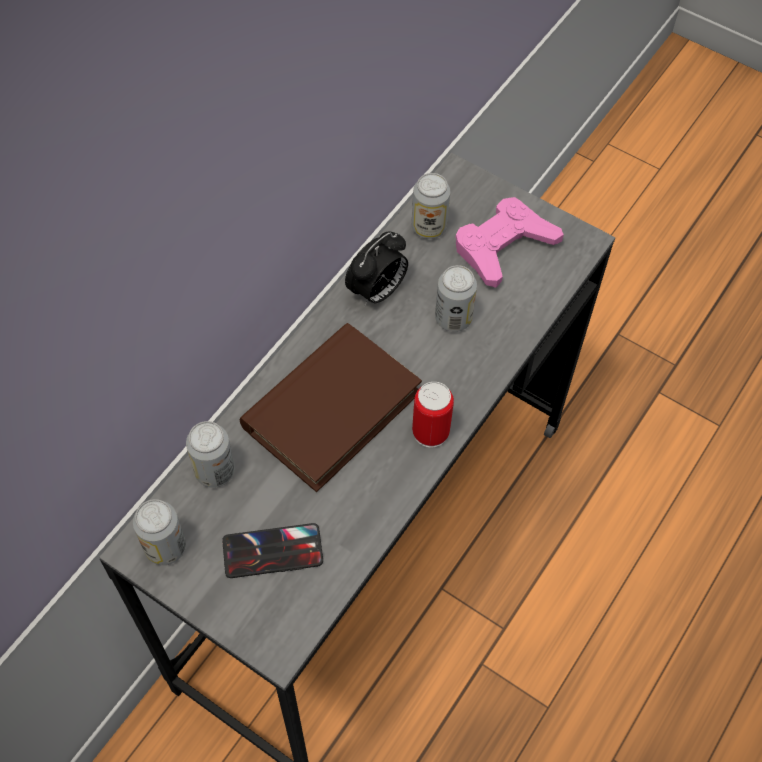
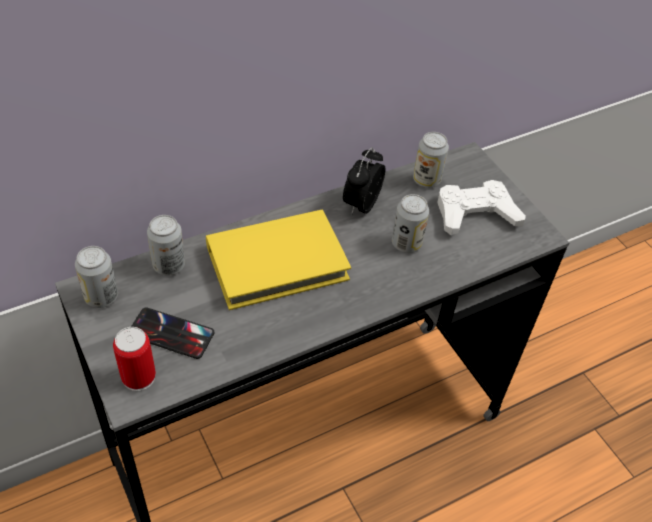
camera: 25 degrees right, 10 degrees down
(331, 409) = (277, 263): brown book -> yellow book
(377, 292) = (361, 204): alarm clock -> alarm clock turned 135 degrees clockwise
(430, 432) = (339, 309): can -> can (138, 377)
(503, 246) = (475, 213): pink game controller -> white game controller

